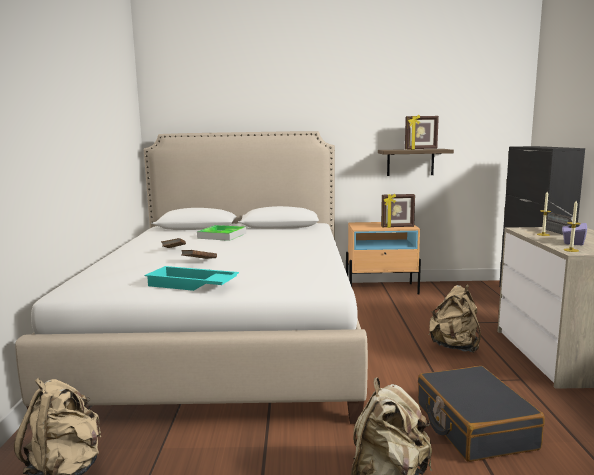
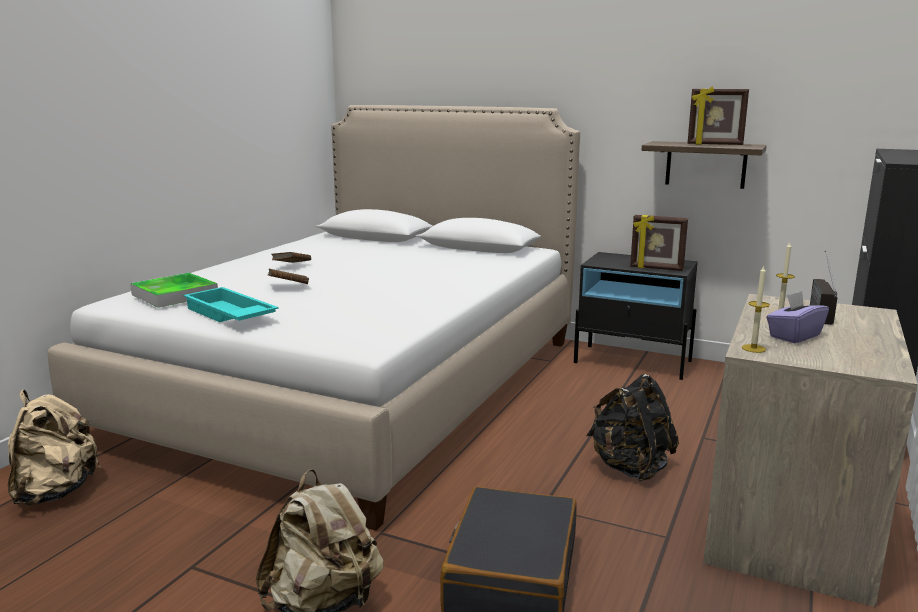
camera: 25 degrees right, 5 degrees up
(222, 236) = (381, 253): tray -> tray (175, 295)
(382, 289) = (633, 362): beige nightstand -> black nightstand
(455, 347) = (630, 467): beige backpack -> black backpack

